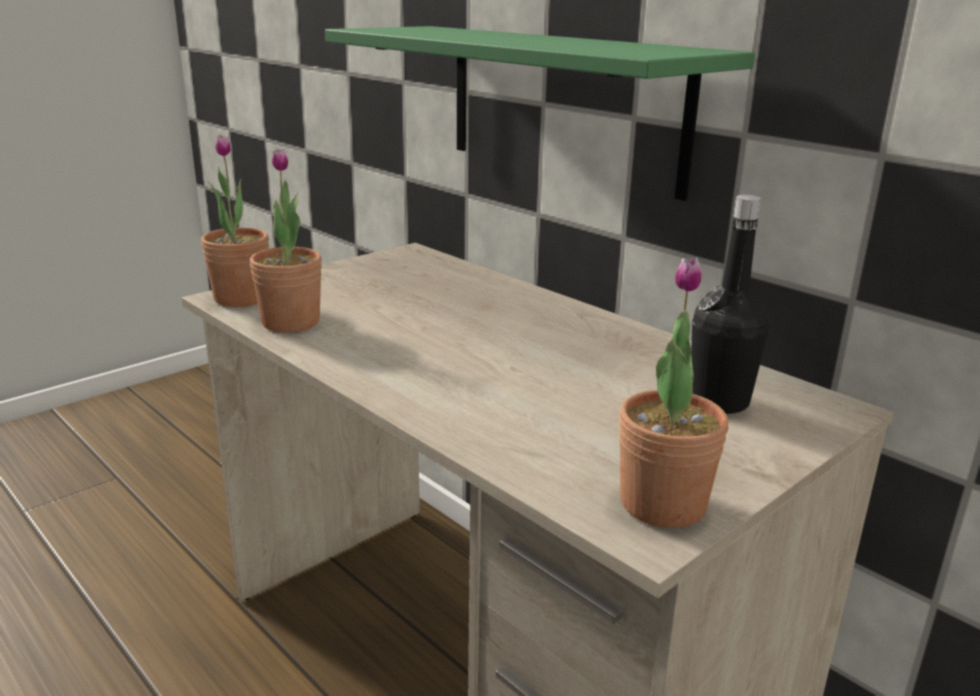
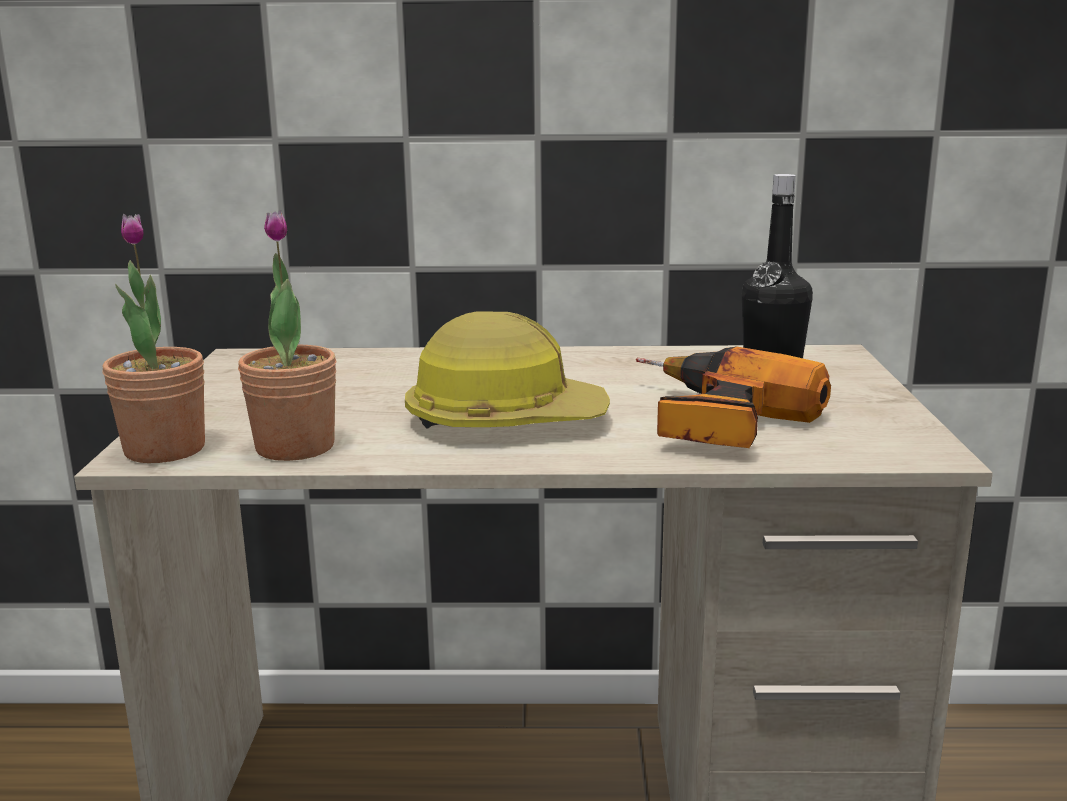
camera: 45 degrees left, 5 degrees down
(430, 354) = (504, 420): none -> hard hat
(551, 419) = (711, 423): none -> power drill
(563, 106) = (445, 136): green shelf -> none
(662, 504) = (893, 436): potted plant -> none

